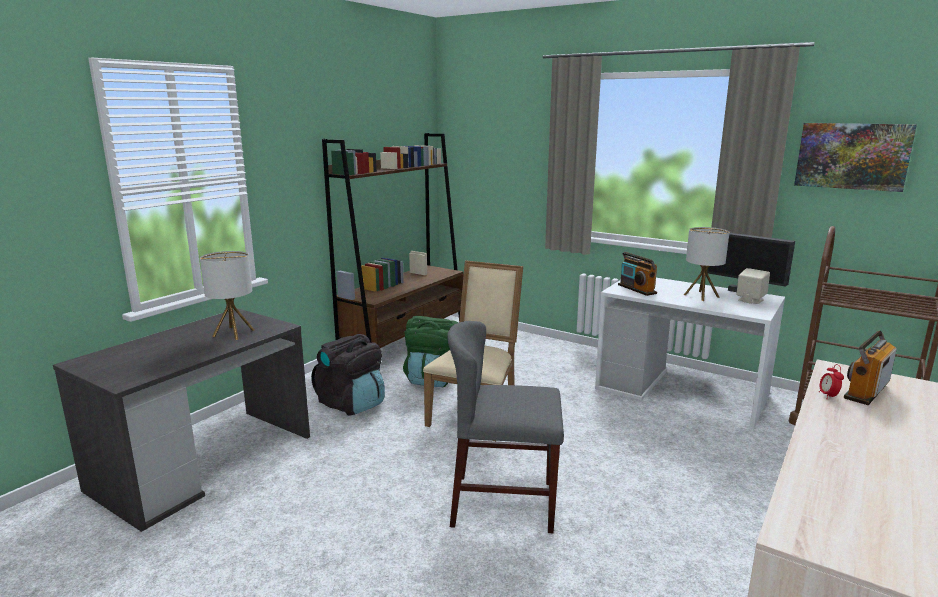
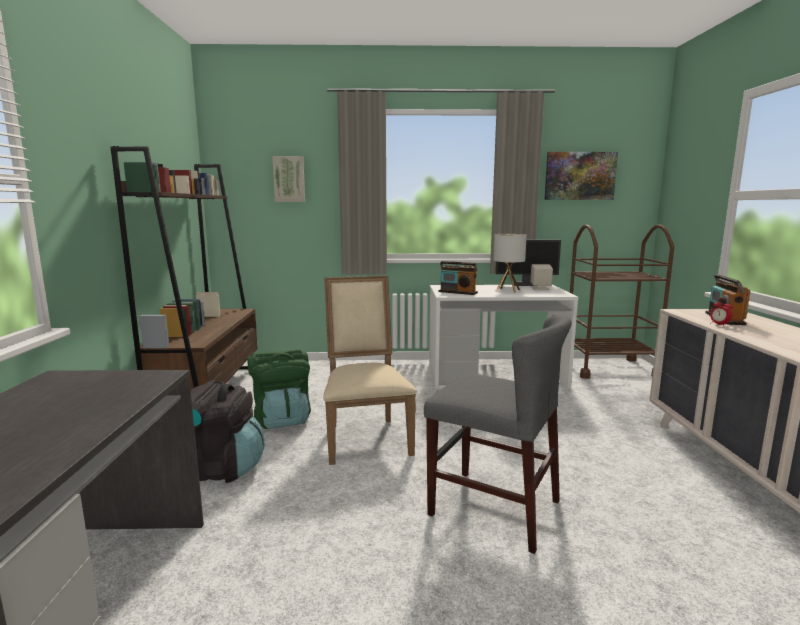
camera: 35 degrees left, 5 degrees down
(233, 333) = (95, 397): table lamp -> none
(503, 503) = (494, 508): grey chair -> grey chair turned 120 degrees counterclockwise
(508, 146) = (289, 179): none -> picture

